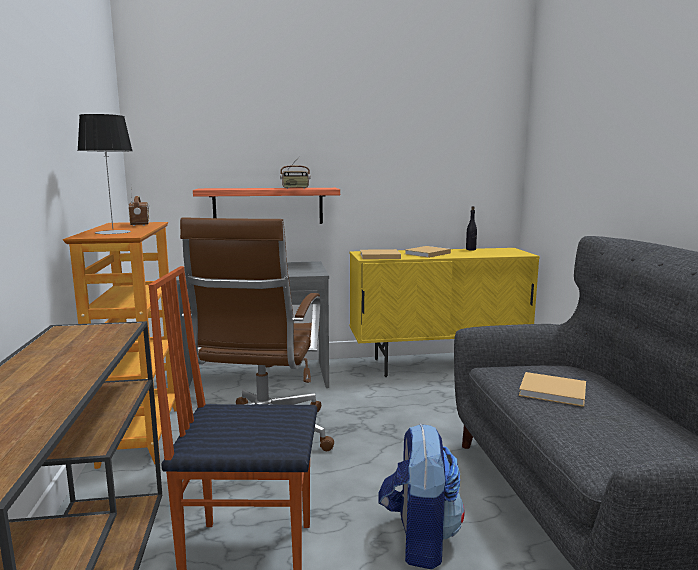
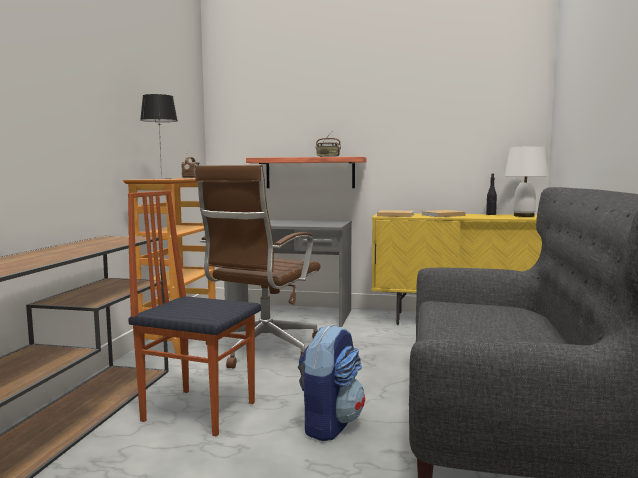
camera: 20 degrees right, 5 degrees down
(506, 251) = (524, 216): none -> white table lamp
(555, 392) = (473, 318): beige book -> none

